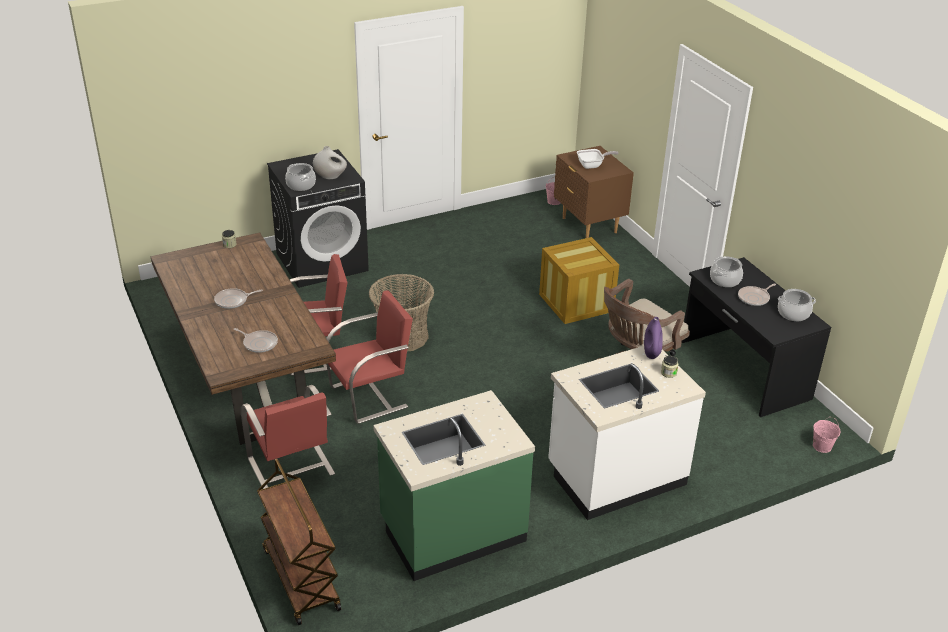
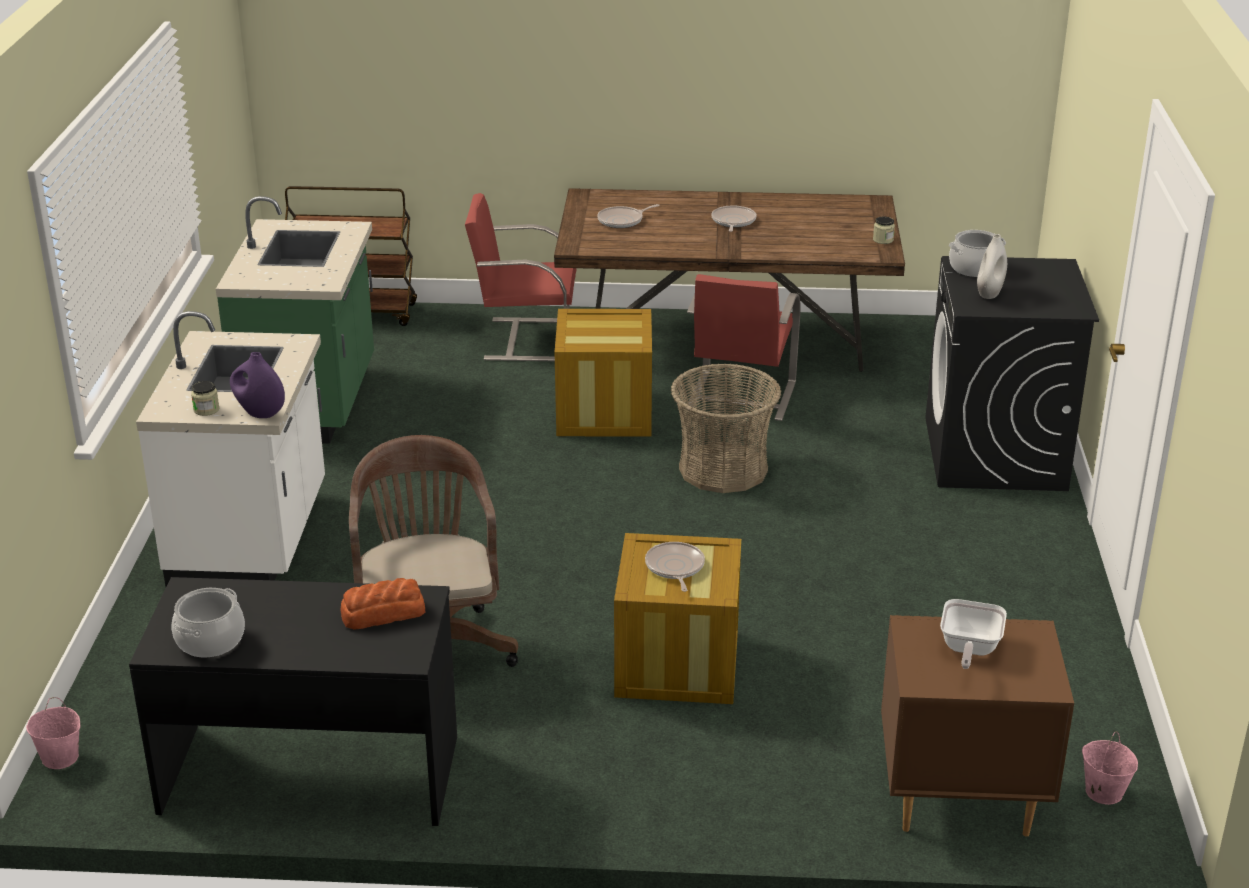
camera: 120 degrees right, 5 degrees down
(370, 396) = (604, 412): red chair -> crate
(725, 280) = (382, 613): cooking pot -> bread
(754, 298) = (298, 620): frying pan -> frying pan (675, 568)

